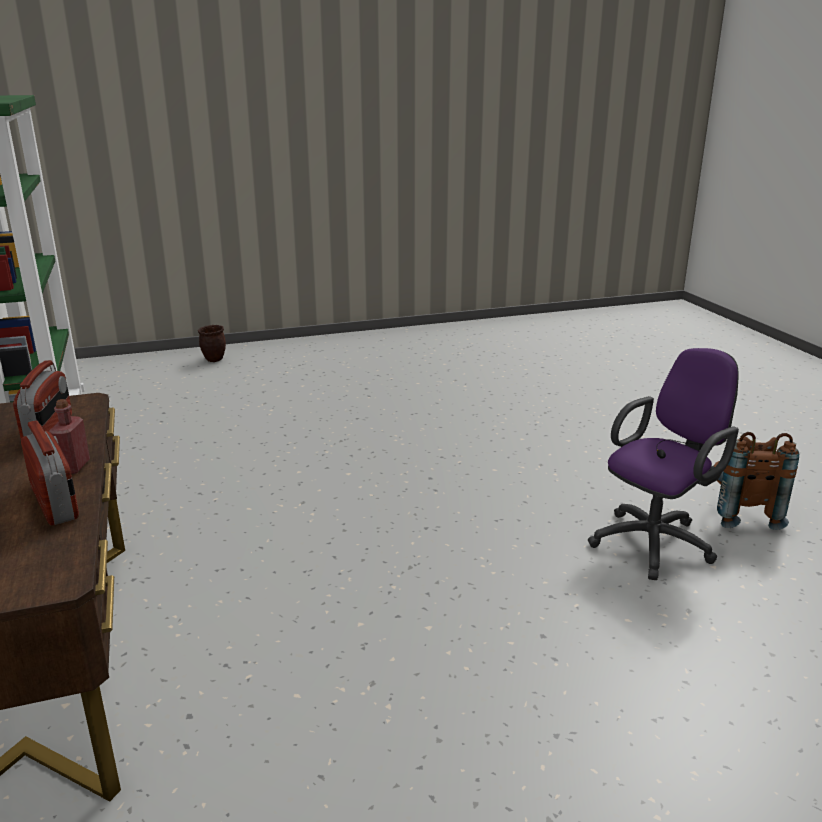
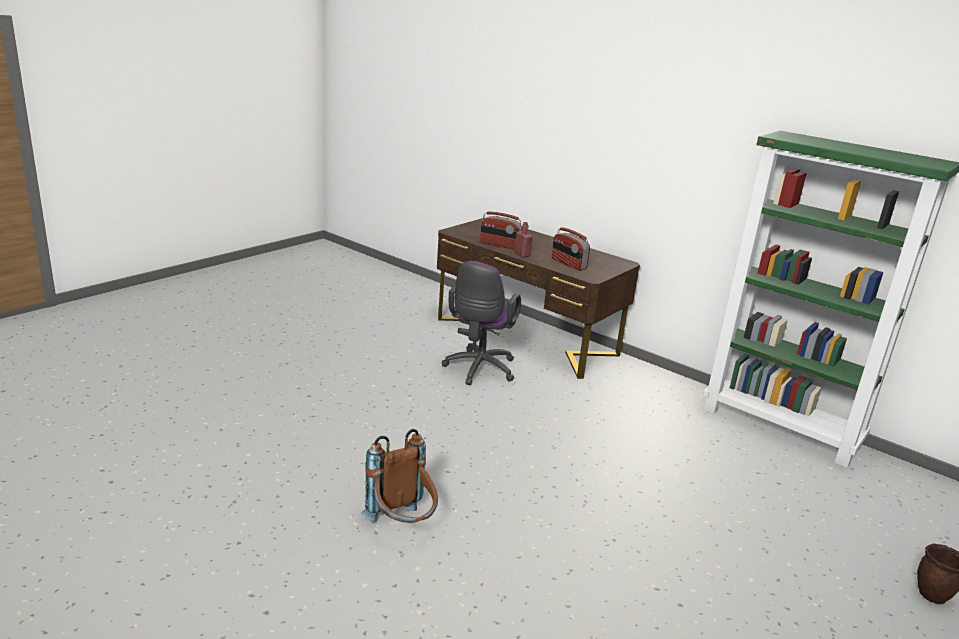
camera: 145 degrees right, 0 degrees up
(656, 542) = (245, 474): purple office chair -> purple office chair (478, 370)
(740, 513) = (162, 527): brown backpack -> brown backpack (402, 526)

